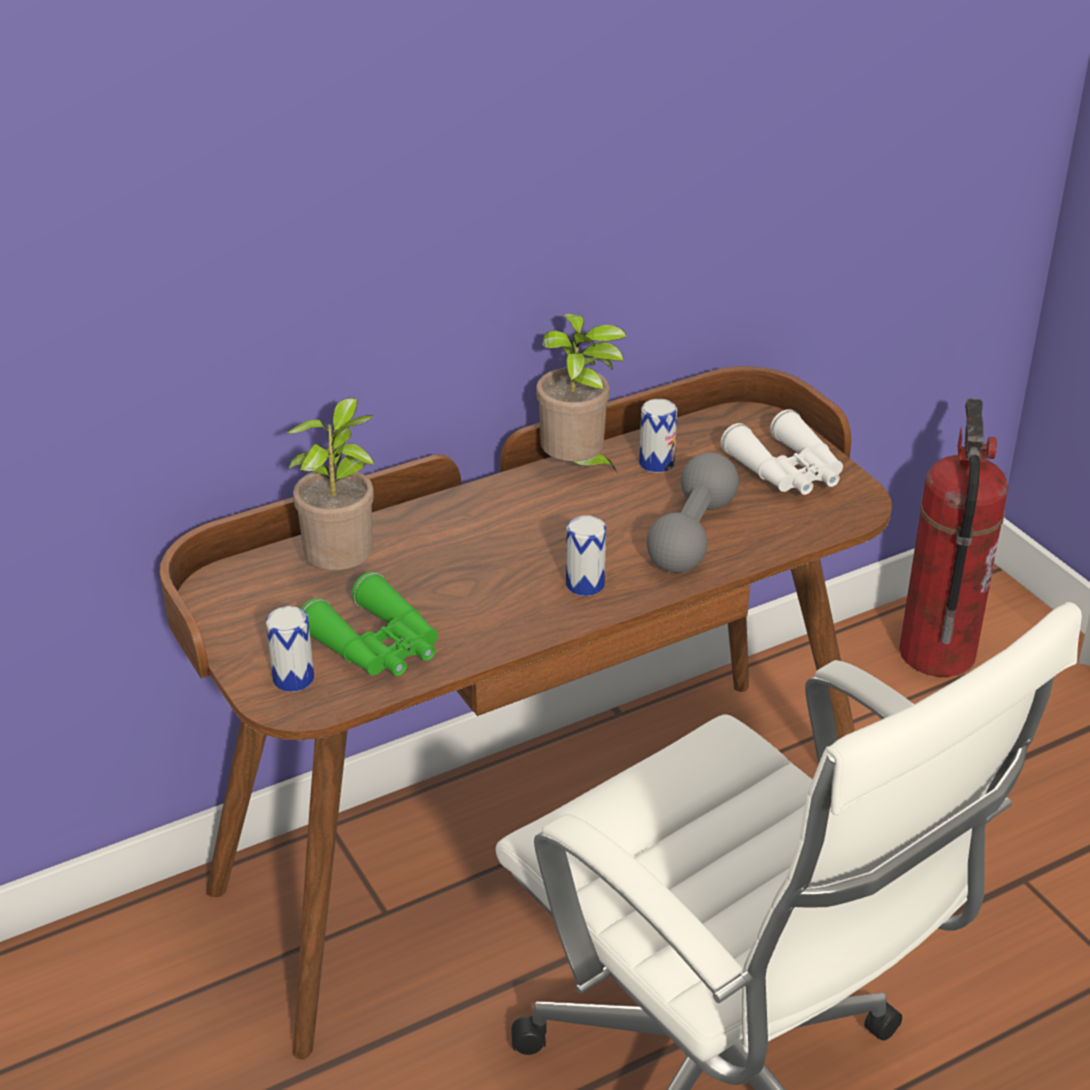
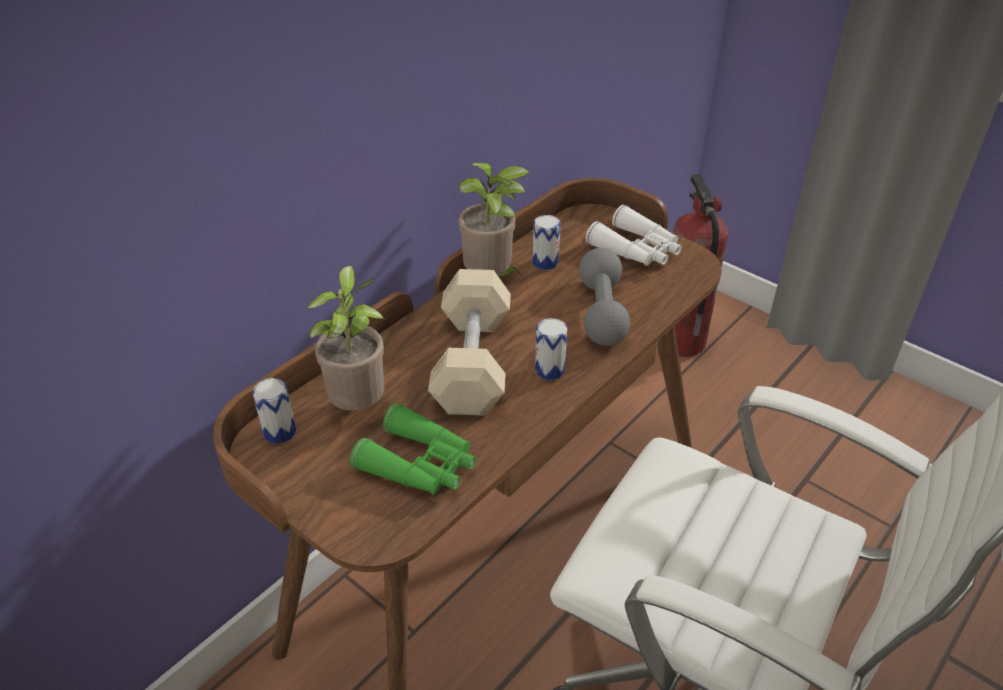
camera: 20 degrees left, 5 degrees up
(293, 678) = (366, 513): can -> can (279, 432)
(498, 555) = (472, 362): none -> beige dumbbell

